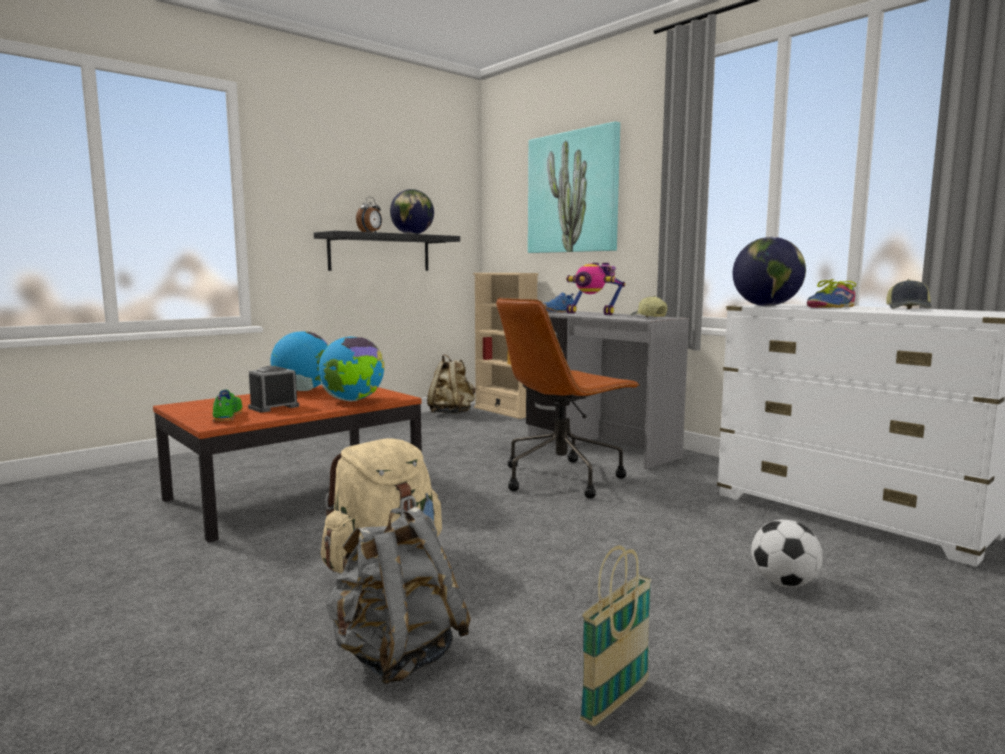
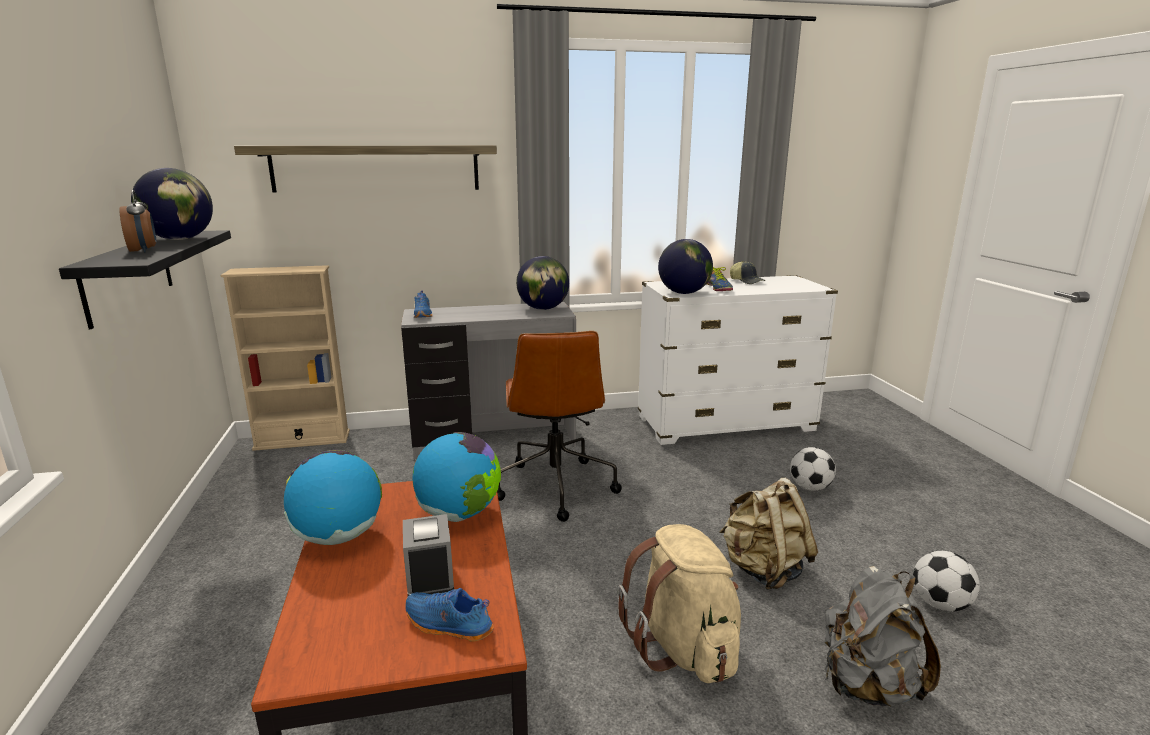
camera: 60 degrees left, 10 degrees up
(226, 416) = (447, 625): green shoe -> blue shoe
(452, 413) = (251, 470): beige backpack -> beige backpack (763, 570)
(573, 193) = (376, 168): picture -> shelf
(593, 313) = (471, 312): toy robot -> none
(615, 702) = (940, 604): basket -> football
(648, 317) = (543, 309): cap -> globe

